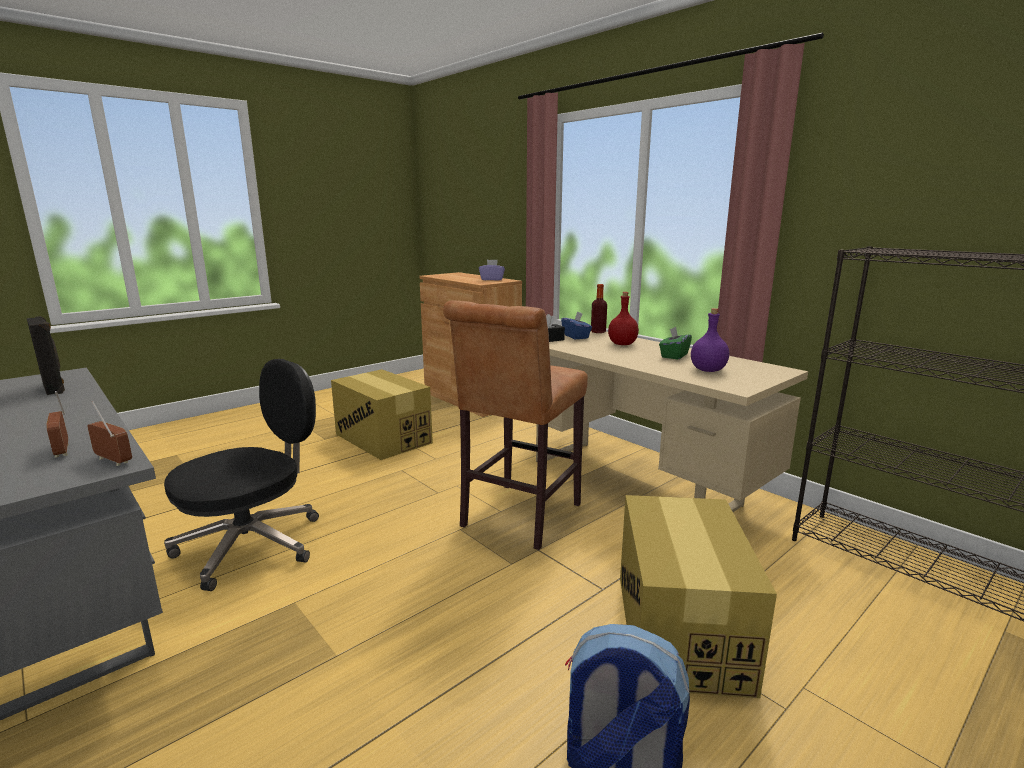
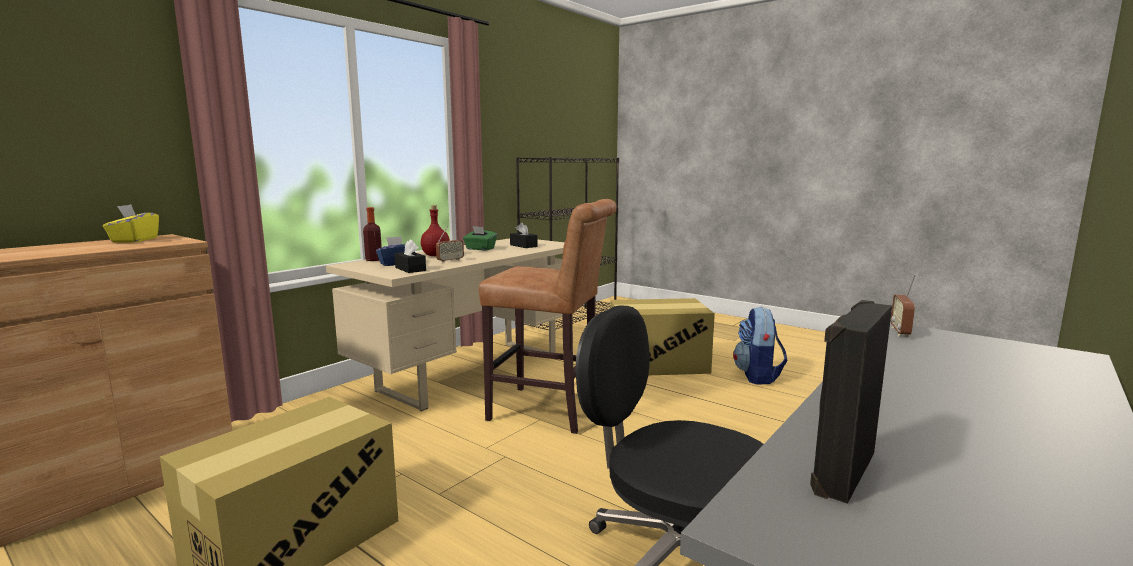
camera: 100 degrees left, 5 degrees down
(63, 450) = (930, 354): radio -> radio (450, 261)
(492, 279) = (134, 240): purple tissue box -> yellow tissue box
(708, 370) = (523, 246): purple bottle -> black tissue box

